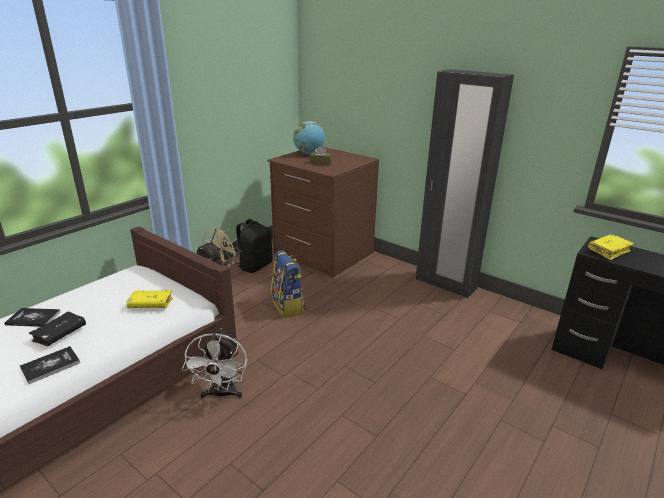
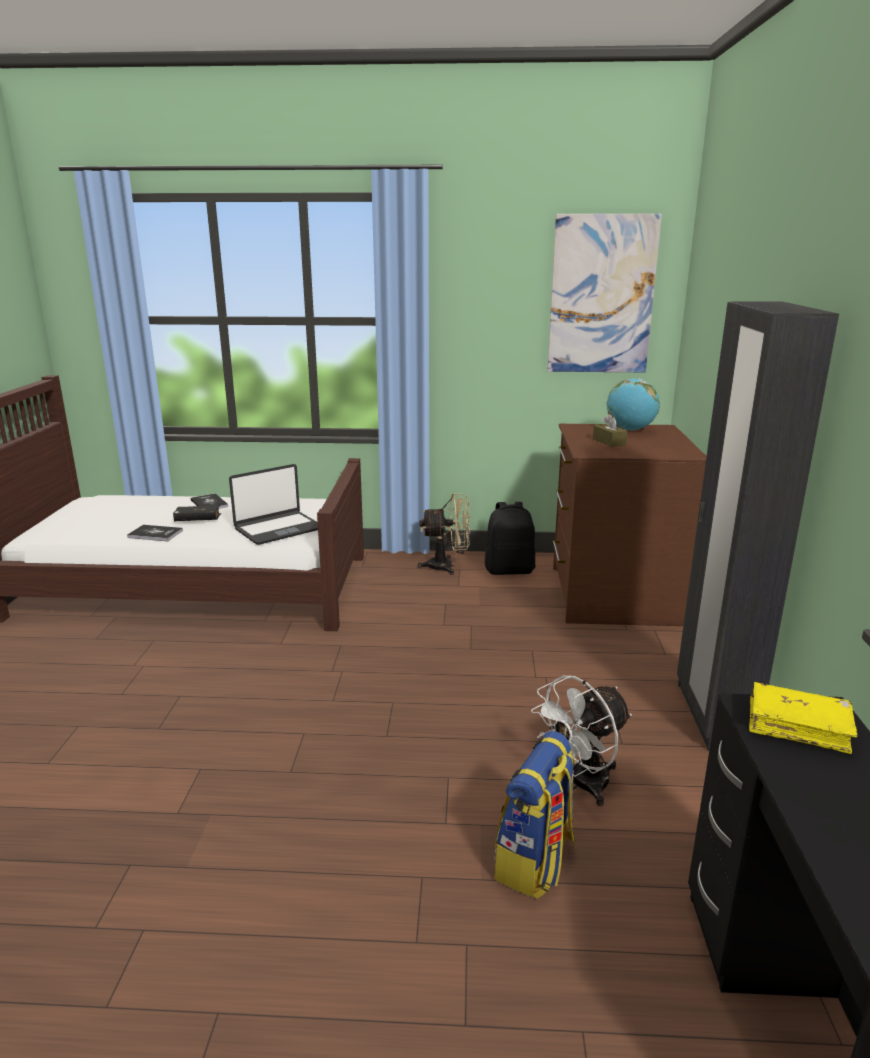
camera: 55 degrees right, 5 degrees down
(150, 304) = (278, 529): yellow book -> laptop
(221, 394) = (267, 650): white fan -> white fan (580, 785)
(262, 69) = (602, 295): none -> picture
(288, 306) = (459, 622): backpack -> backpack (535, 862)

